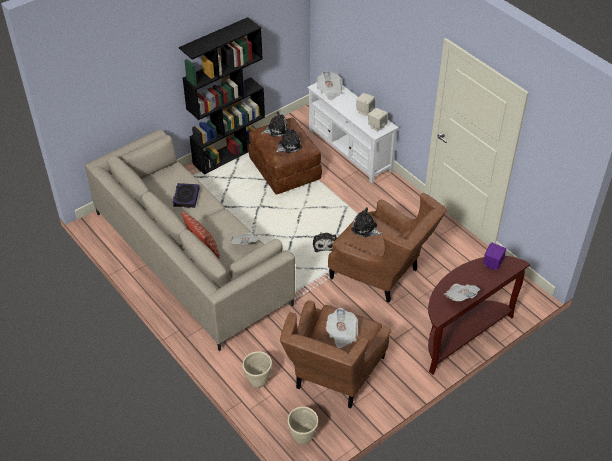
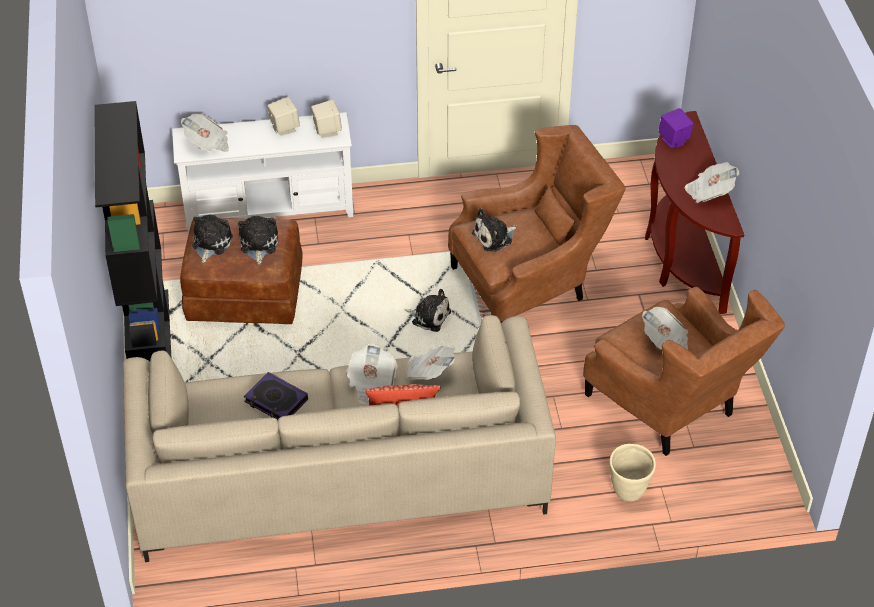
camera: 60 degrees left, 0 degrees up
(221, 226) = (371, 384): none -> newspaper
(303, 437) = (749, 483): beige planter -> none

